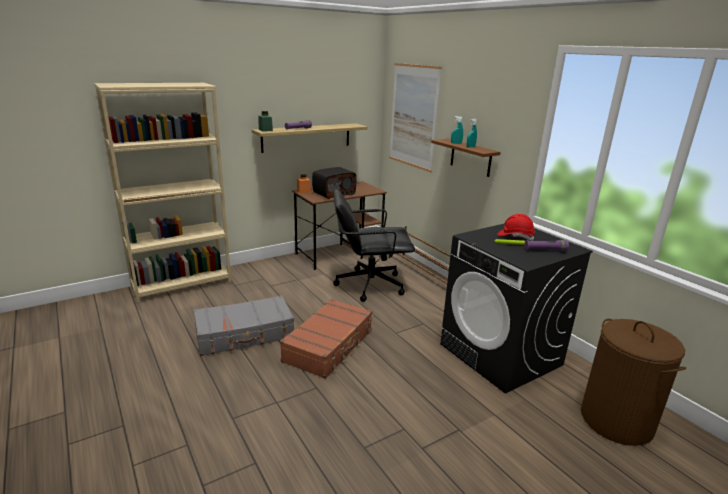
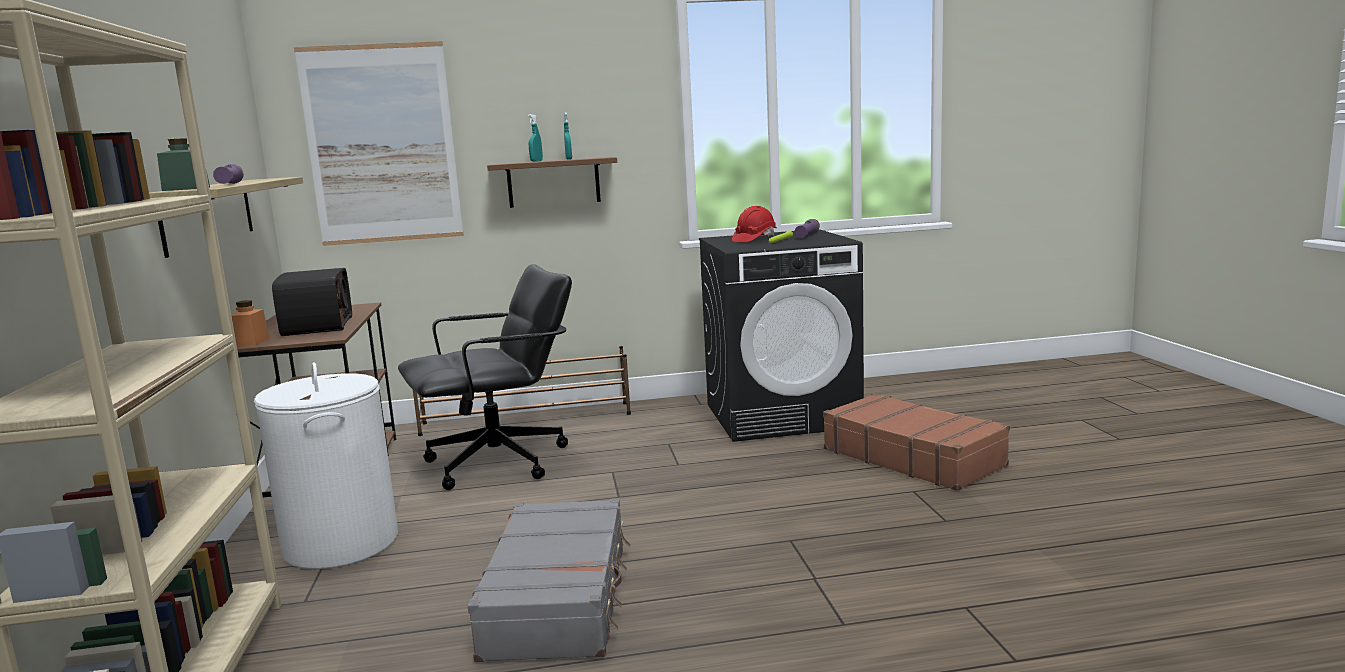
camera: 65 degrees left, 10 degrees down
(278, 276) = (340, 543): none -> white laundry basket
(329, 346) = (674, 517): brown suitcase -> brown suitcase (912, 457)
(369, 284) = (499, 463): black office chair -> black office chair turned 135 degrees counterclockwise
(616, 421) = (929, 393): brown laundry basket -> none

